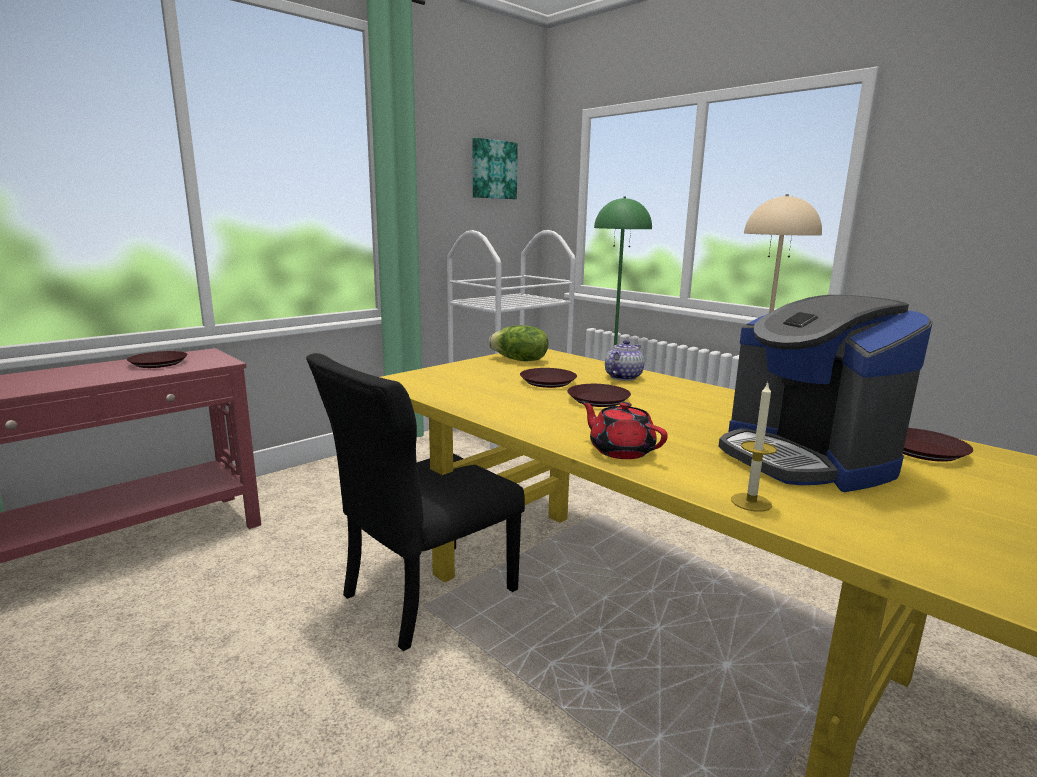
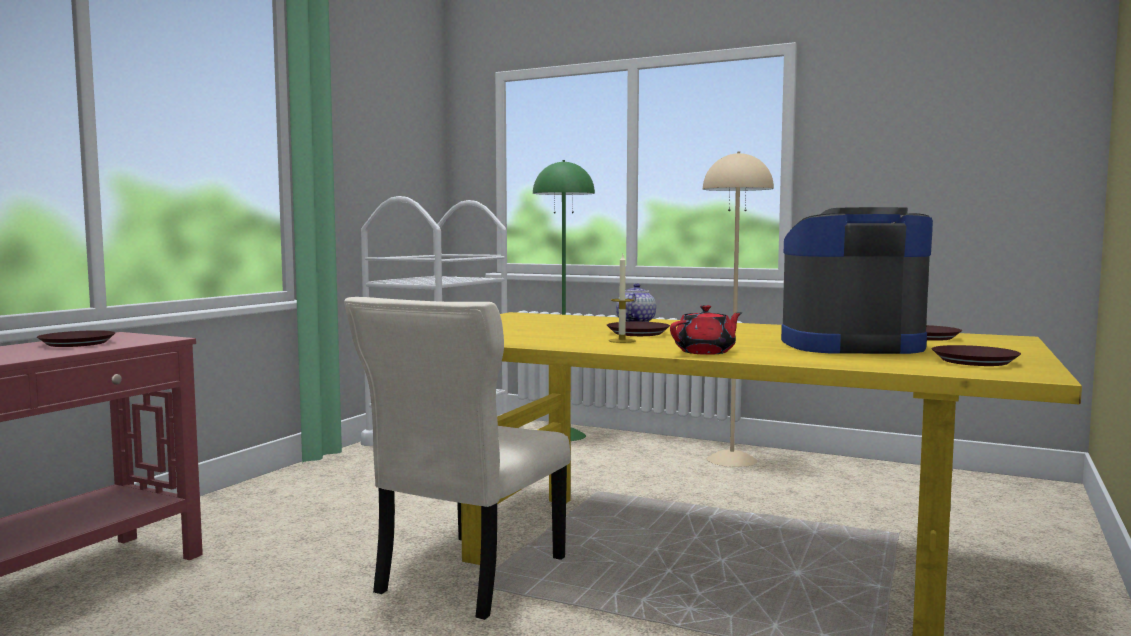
camera: 20 degrees left, 10 degrees down
(424, 595) = (467, 577): black chair -> beige chair
(493, 169) = (400, 133): picture -> none
(519, 360) = (514, 319): lettuce -> none
(548, 382) = (571, 328): brown plate -> brown plate (975, 361)
(620, 450) = (706, 352): red teapot -> red teapot turned 120 degrees clockwise
(751, 502) = (842, 362): candle -> candle (622, 341)
(804, 458) = (850, 345): coffee machine -> coffee machine turned 135 degrees clockwise

